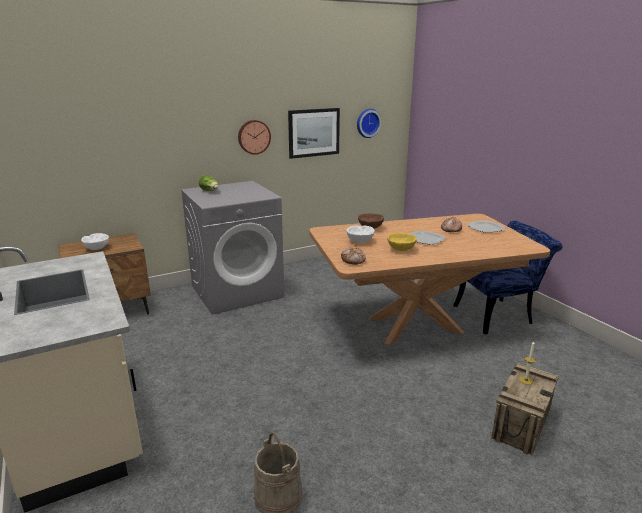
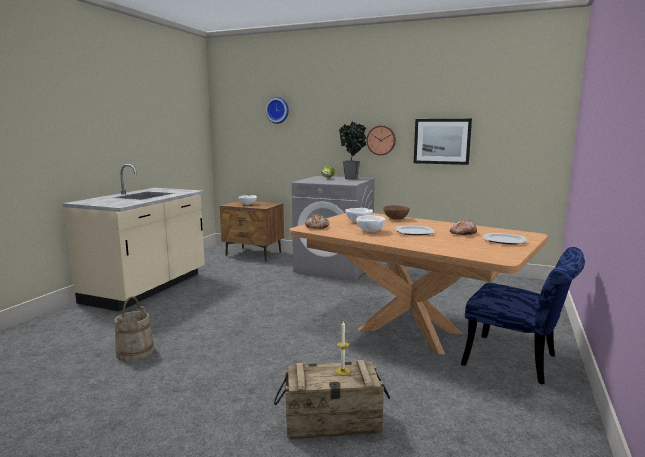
camera: 50 degrees right, 10 degrees down
(238, 186) = (353, 178): none -> potted plant
(367, 123) = (509, 136): wall clock -> wall clock (278, 110)
(401, 250) = (370, 231): yellow bowl -> white bowl

